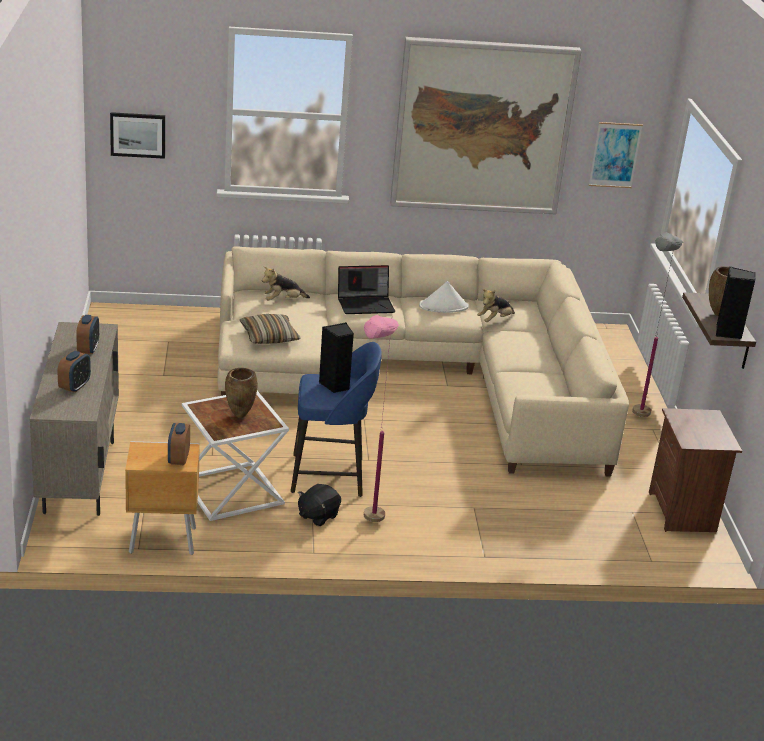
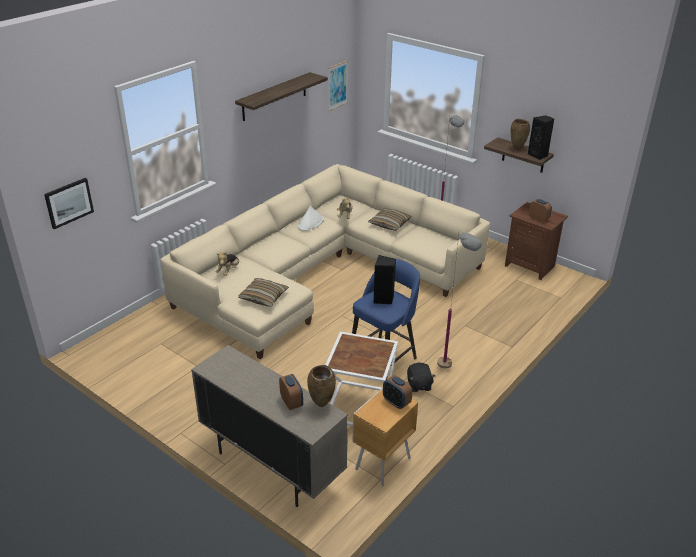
camera: 45 degrees left, 5 degrees up
(88, 349) = (247, 373): alarm clock -> alarm clock (538, 219)
(240, 416) = (365, 353): brown vase -> brown vase (322, 405)
(365, 530) = (450, 375): pink floor lamp -> grey floor lamp
(366, 304) = (274, 245): laptop -> none
(482, 126) = (274, 96): picture -> shelf
(529, 353) = (389, 224): none -> pillow

